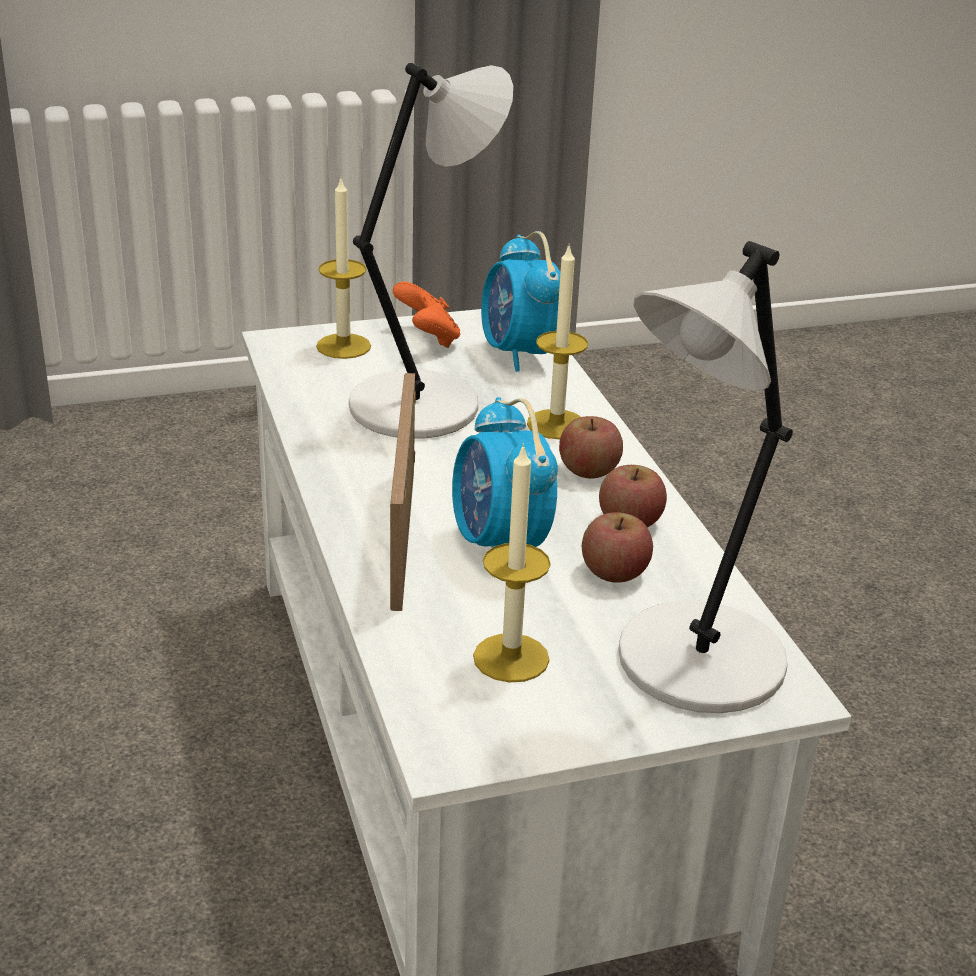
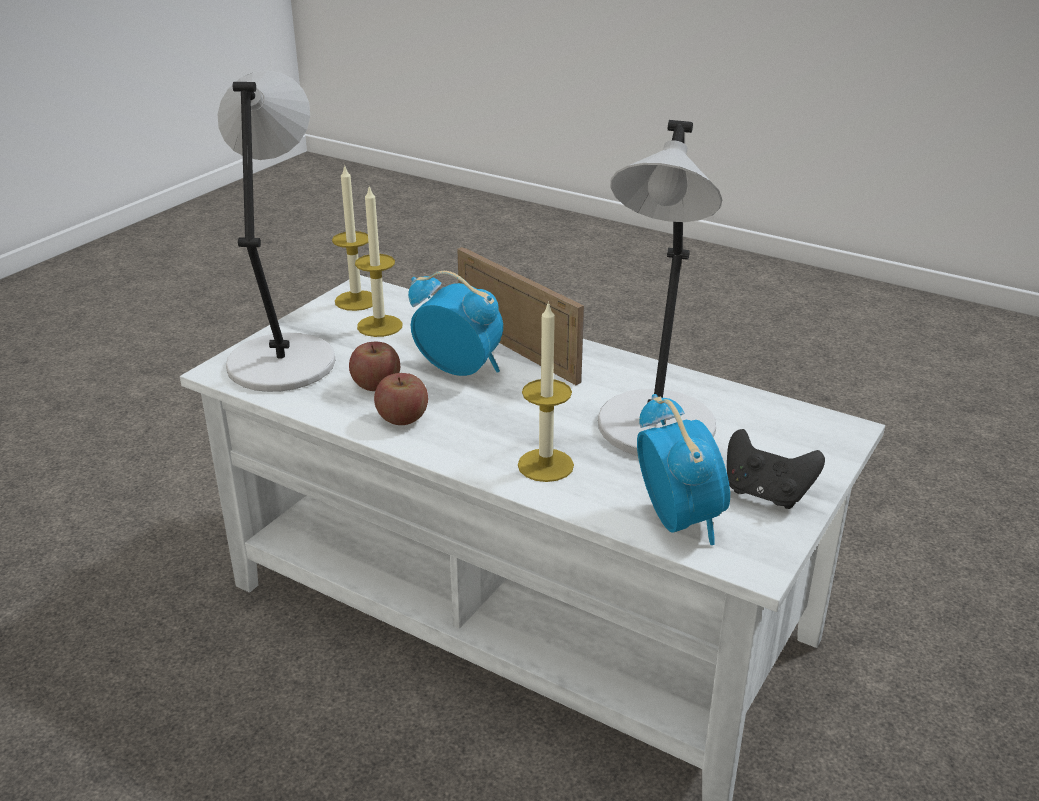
camera: 140 degrees right, 0 degrees up
(343, 346) = (799, 450): candle -> candle (356, 300)
(428, 339) = (766, 494): orange game controller -> black game controller
(519, 354) = (678, 520): alarm clock -> alarm clock turned 45 degrees clockwise
(589, 470) = (473, 440): apple -> none

